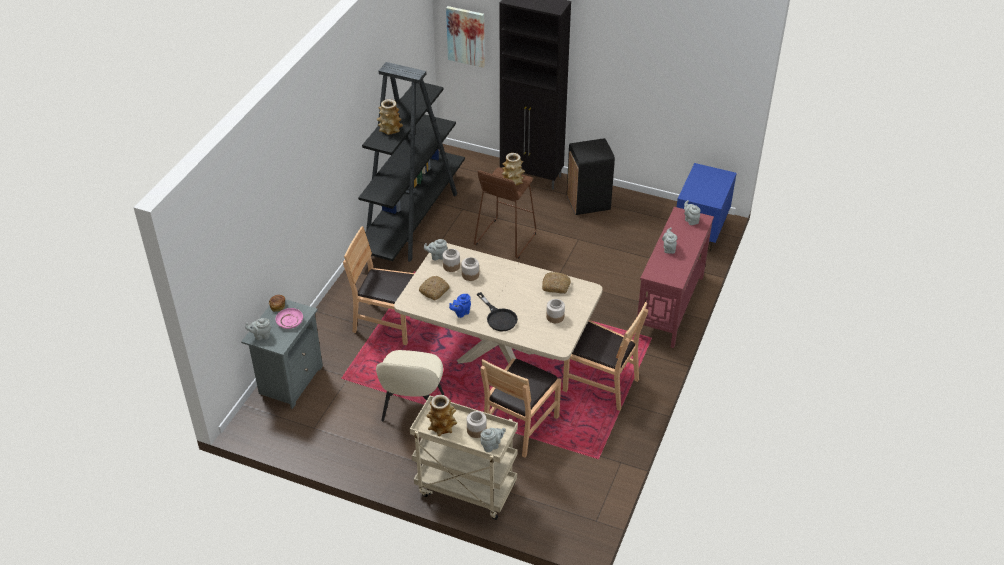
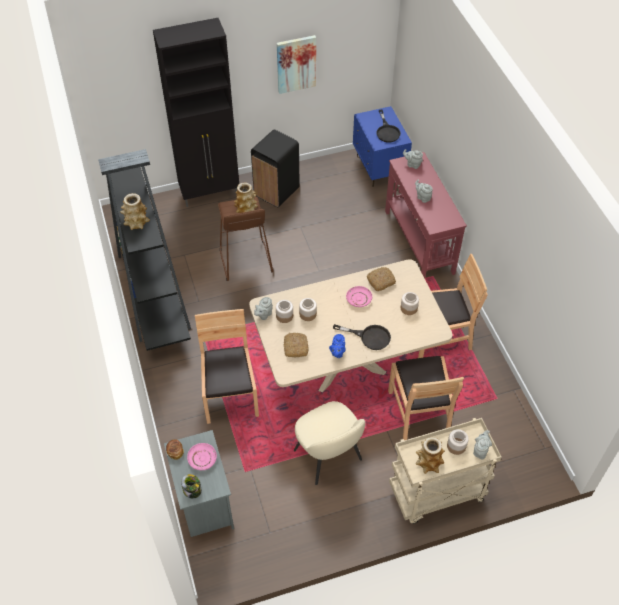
camera: 40 degrees left, 10 degrees up
(261, 336) = (192, 490): grey teapot -> jar
(388, 322) = (230, 395): brown chair -> brown chair turned 105 degrees clockwise
(466, 36) = (110, 95): picture -> picture (296, 64)
(522, 288) = (358, 299): none -> pink plate
(708, 189) = (387, 131): none -> black frying pan

